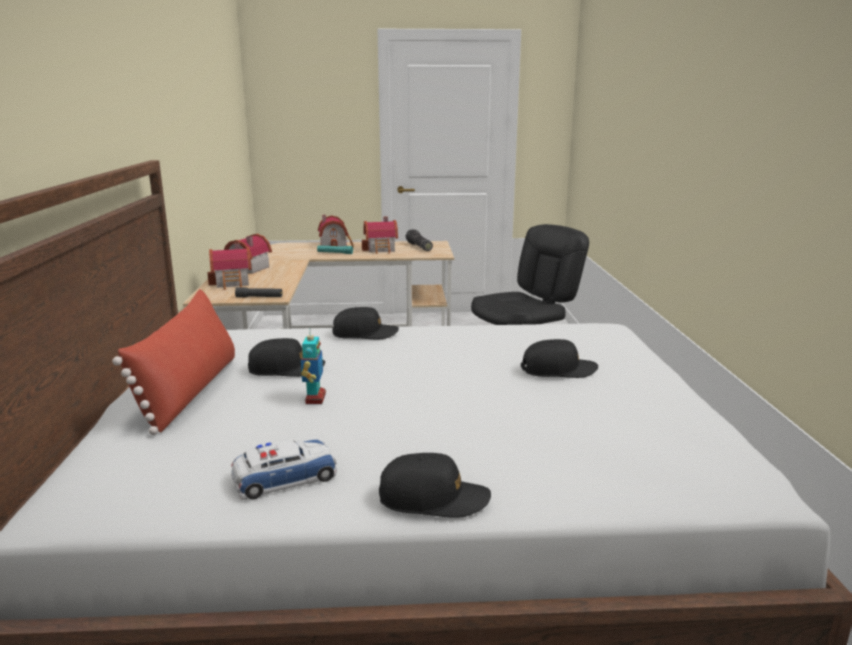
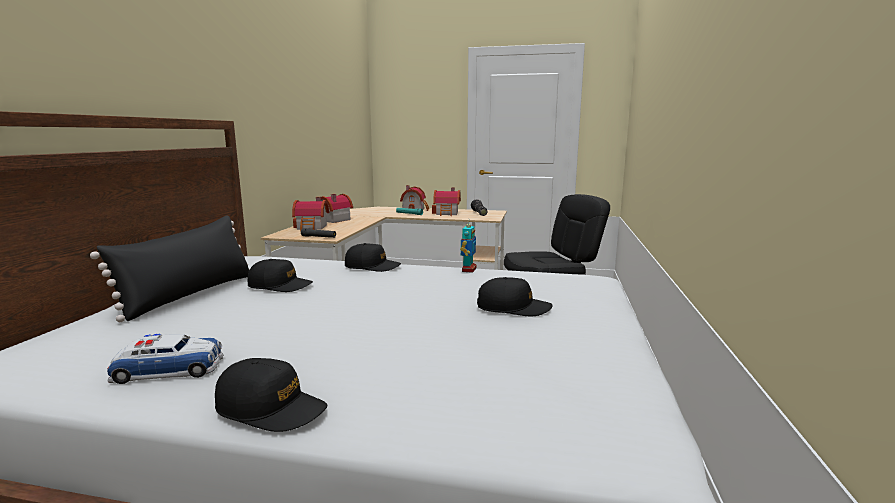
camera: 15 degrees right, 5 degrees down
(190, 391) = (190, 294): red pillow -> black pillow
(314, 398) = (275, 309): toy robot -> toy robot (468, 269)

